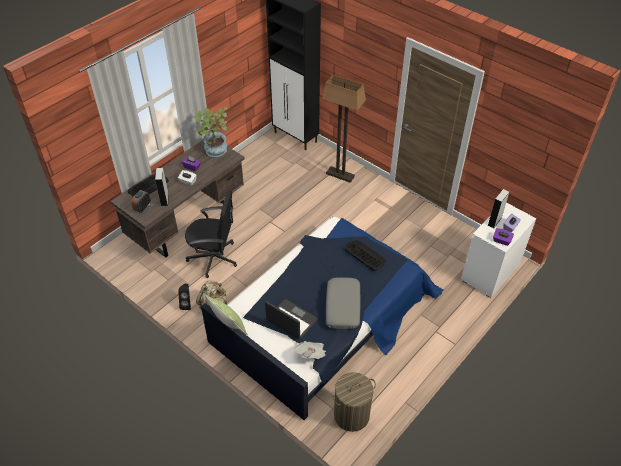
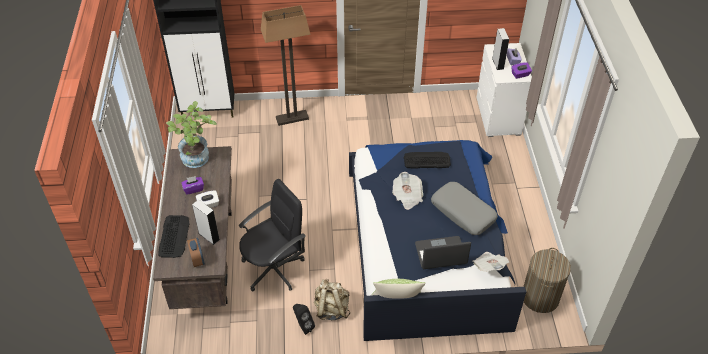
camera: 45 degrees left, 0 degrees up
(320, 268) = (407, 196): none -> newspaper

